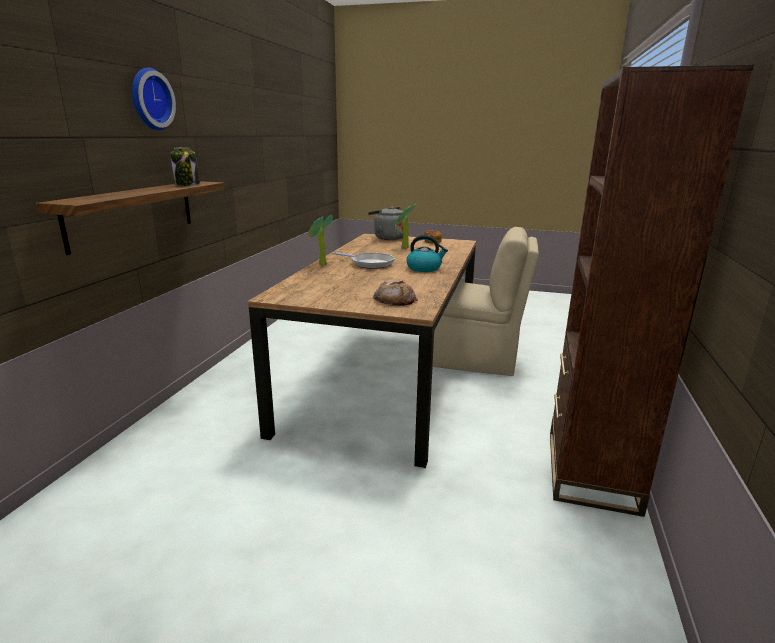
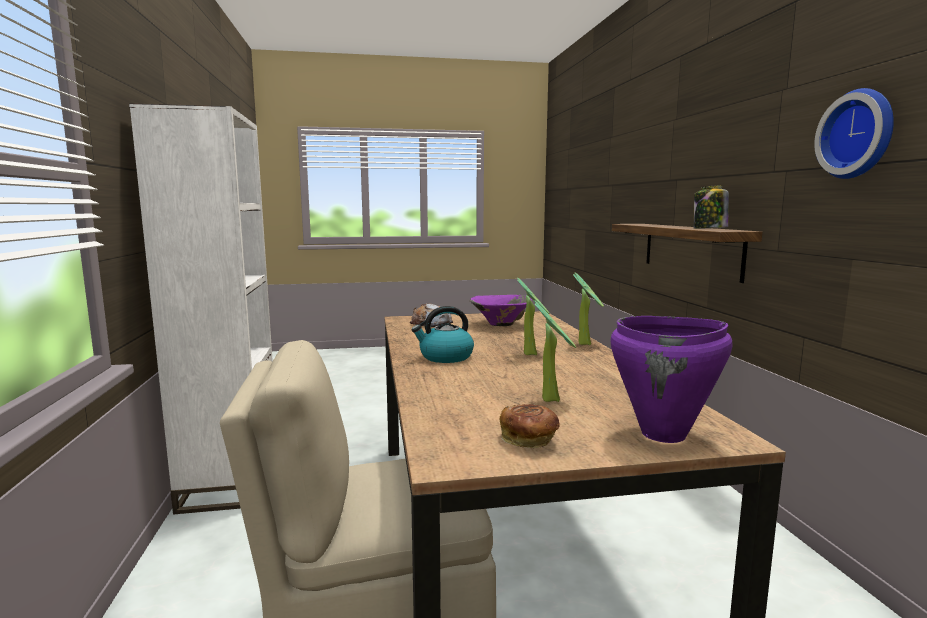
camera: 155 degrees right, 10 degrees down
(149, 99) = (728, 135): wall clock -> wall clock (859, 134)
(338, 288) = (500, 325): none -> purple bowl
(369, 264) = (531, 353): frying pan -> potted plant
(388, 238) = (664, 434): grey kettle -> purple cooking pot
(591, 471) = (232, 481): brown bookcase -> white bookcase

